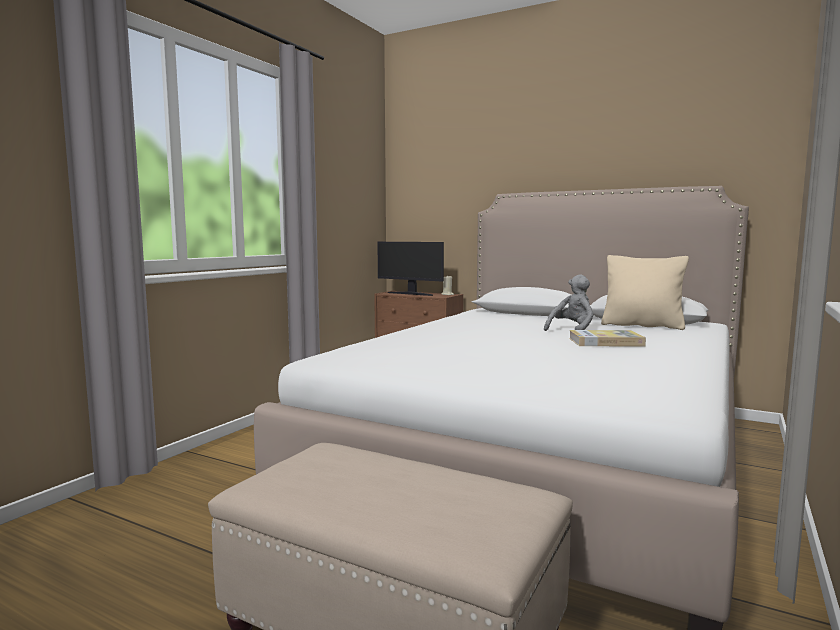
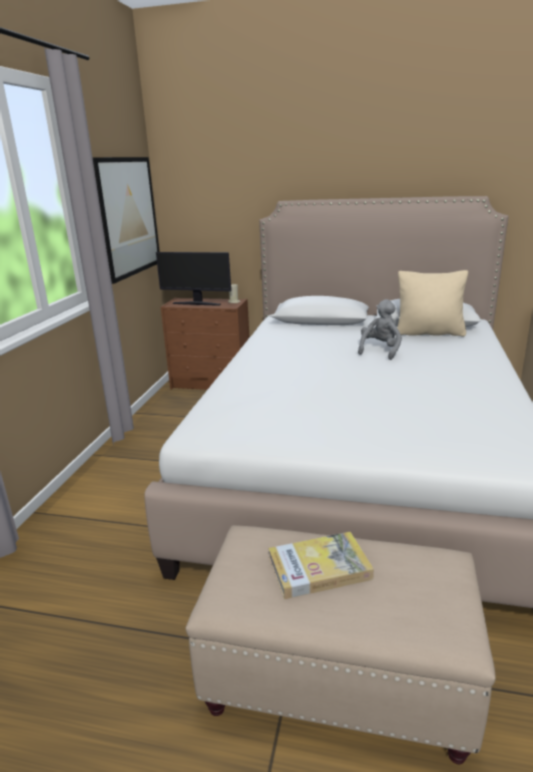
camera: 15 degrees left, 15 degrees up
(349, 202) = (126, 217): none -> picture
(605, 342) = (419, 366): book -> book (319, 568)

